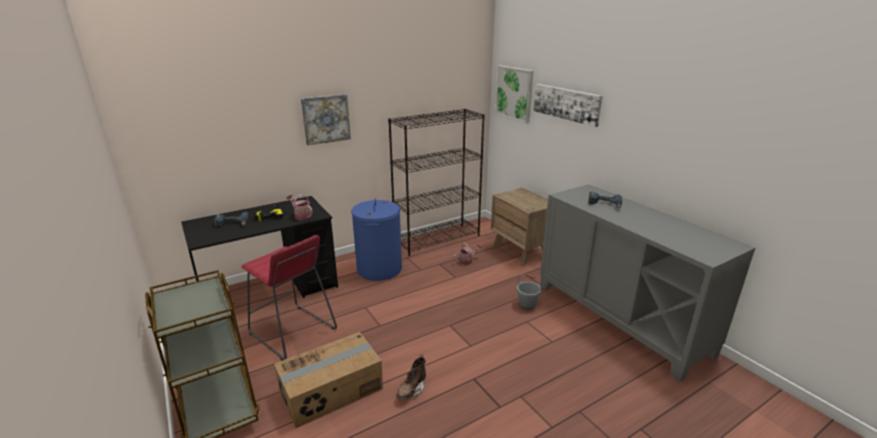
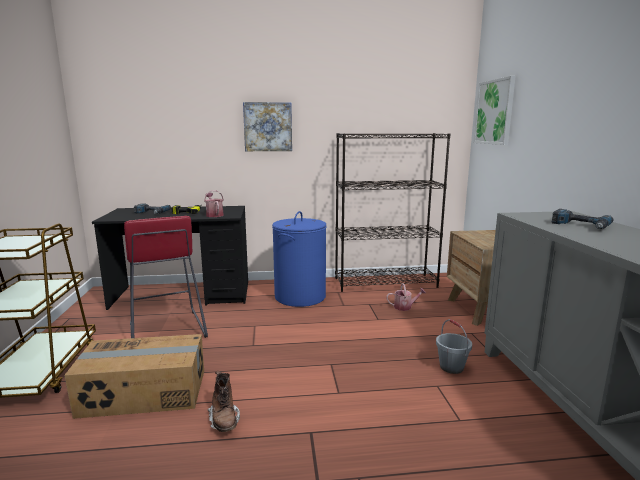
camera: 25 degrees right, 10 degrees down
(411, 390) = (224, 420): brown boot -> brown boot turned 75 degrees counterclockwise
(566, 103) = (550, 105): picture -> none

